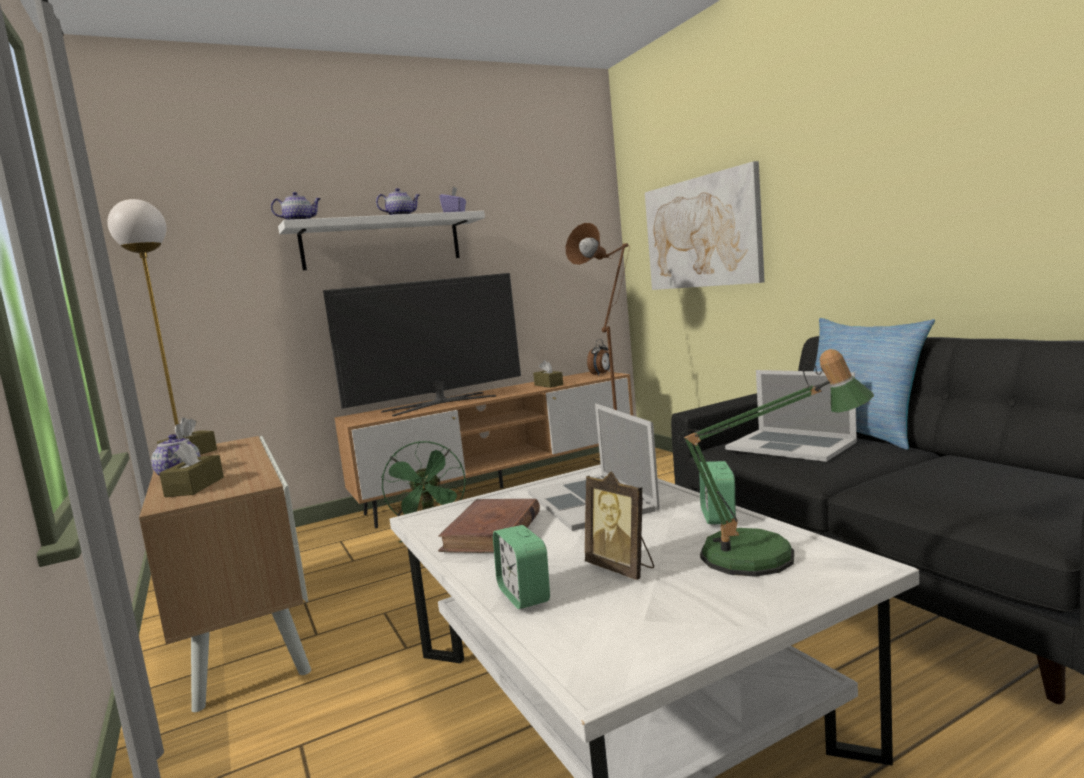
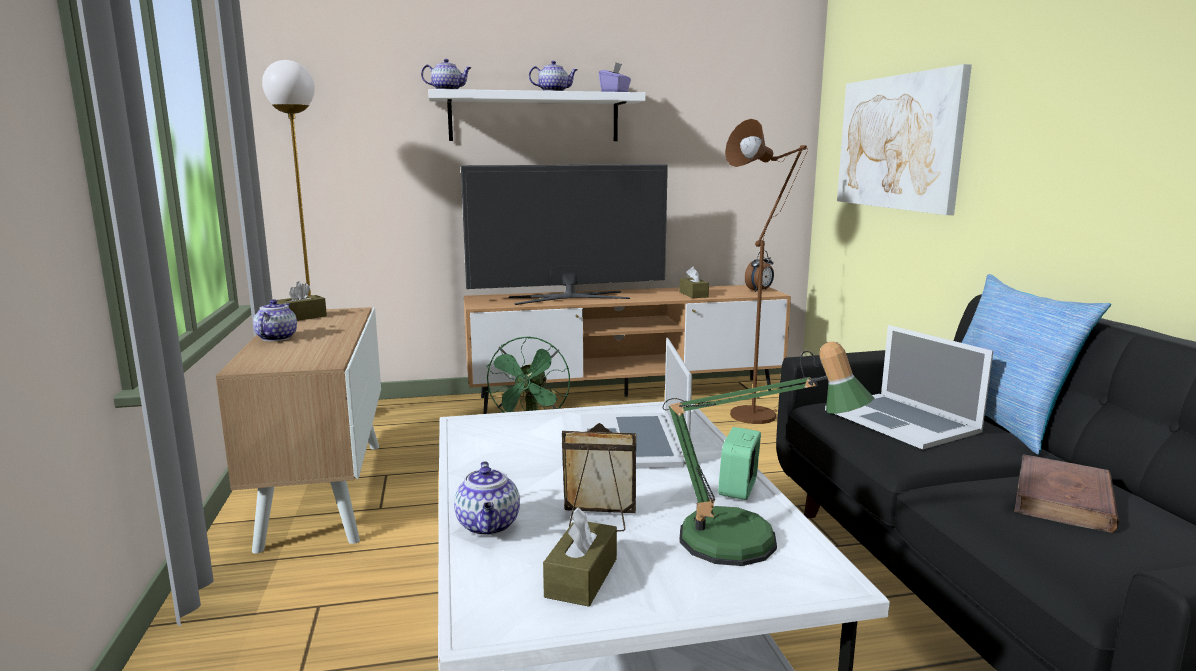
camera: 15 degrees right, 5 degrees up
(195, 487) = (278, 353): brown tissue box -> brown tissue box (581, 577)
(492, 532) = (514, 453): brown book -> brown book (1063, 499)
(524, 595) = (489, 526): alarm clock -> teapot
(622, 568) = (598, 521): picture frame -> picture frame turned 120 degrees clockwise

